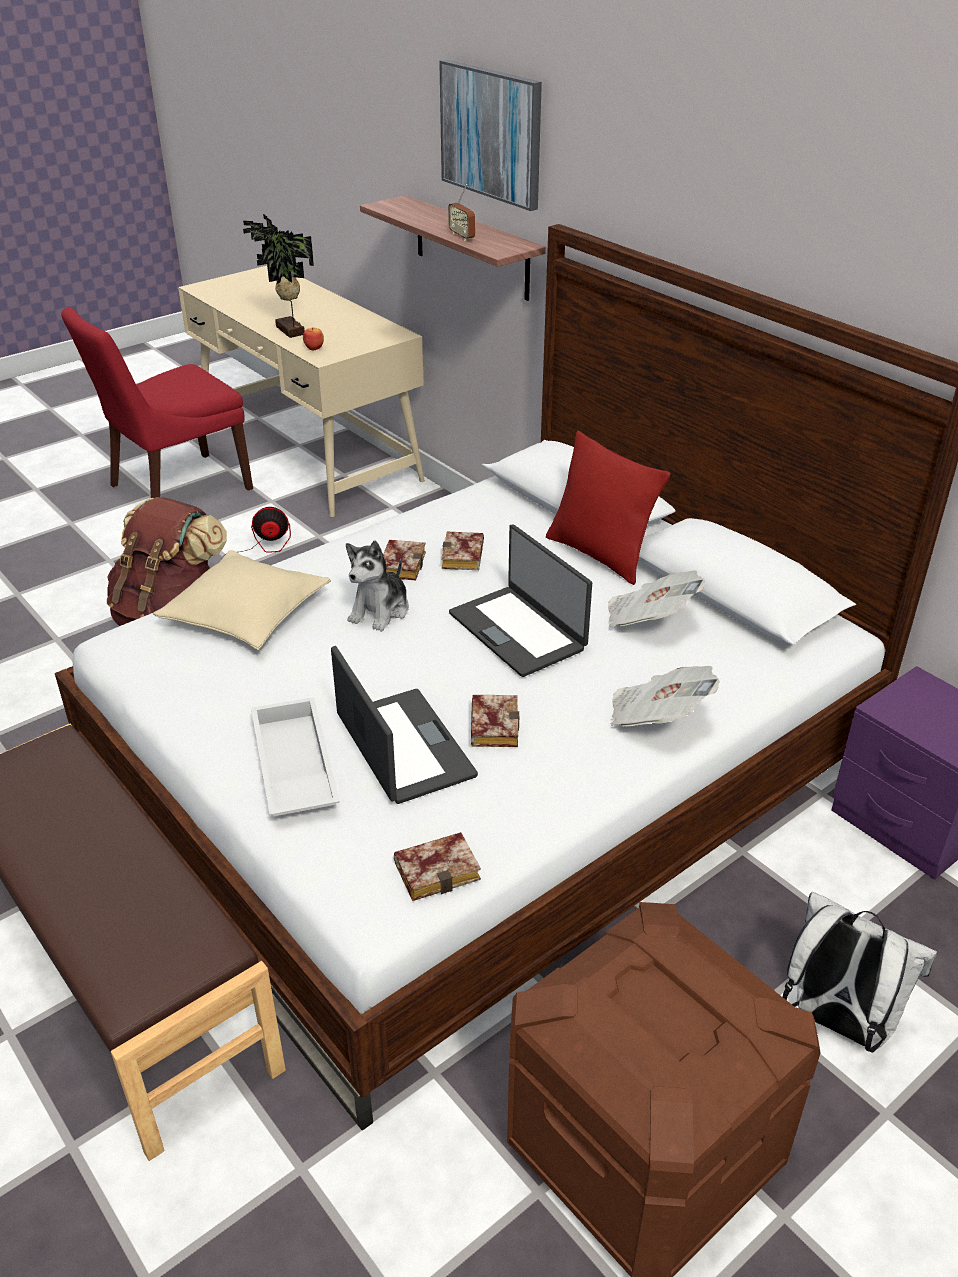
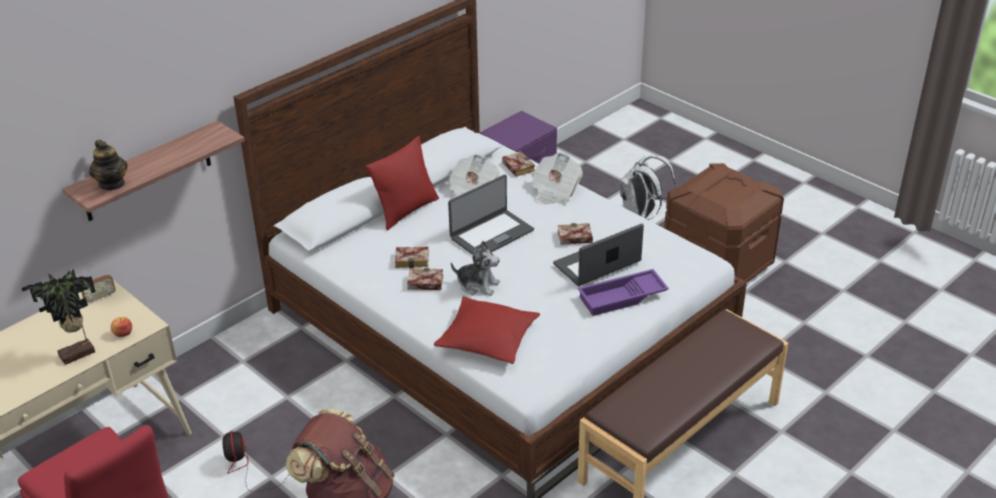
camera: 95 degrees left, 0 degrees up
(246, 613) = (487, 339): beige pillow -> red pillow
(292, 767) = (622, 298): white tray -> purple tray
(405, 210) = (112, 184): none -> teapot
(439, 869) = (674, 246): book -> book (516, 166)
(462, 236) = (188, 153): radio -> radio (100, 297)
(491, 133) = (151, 83): picture -> none

